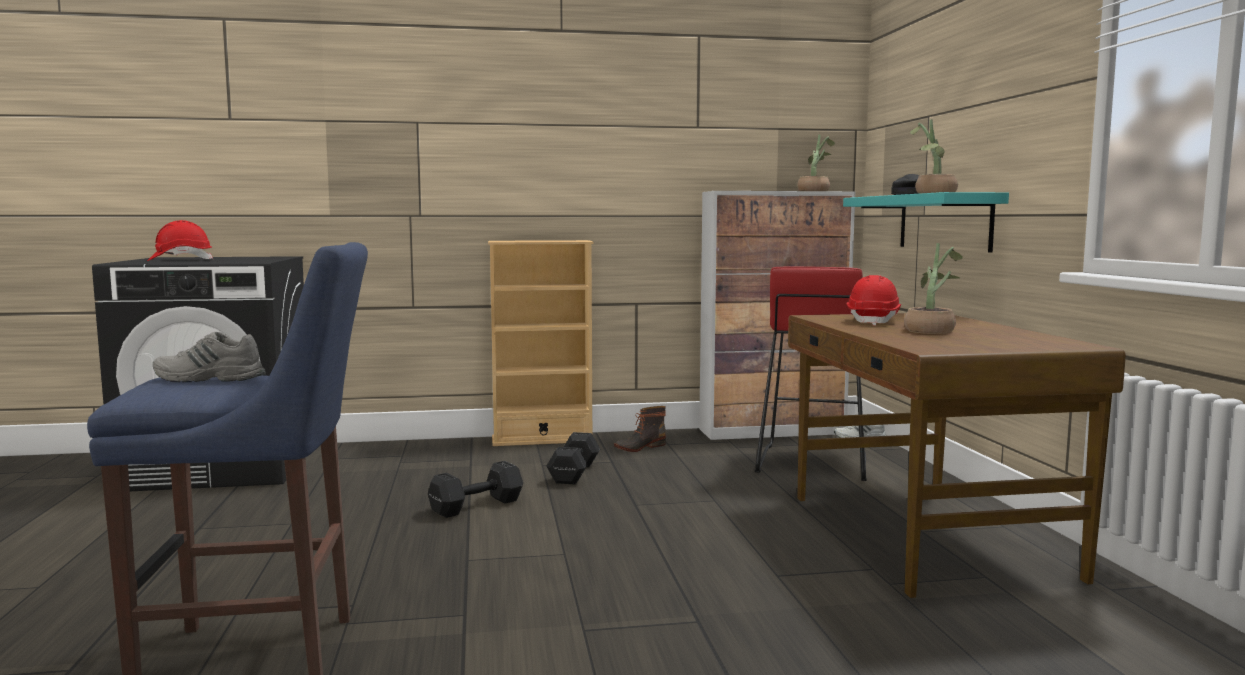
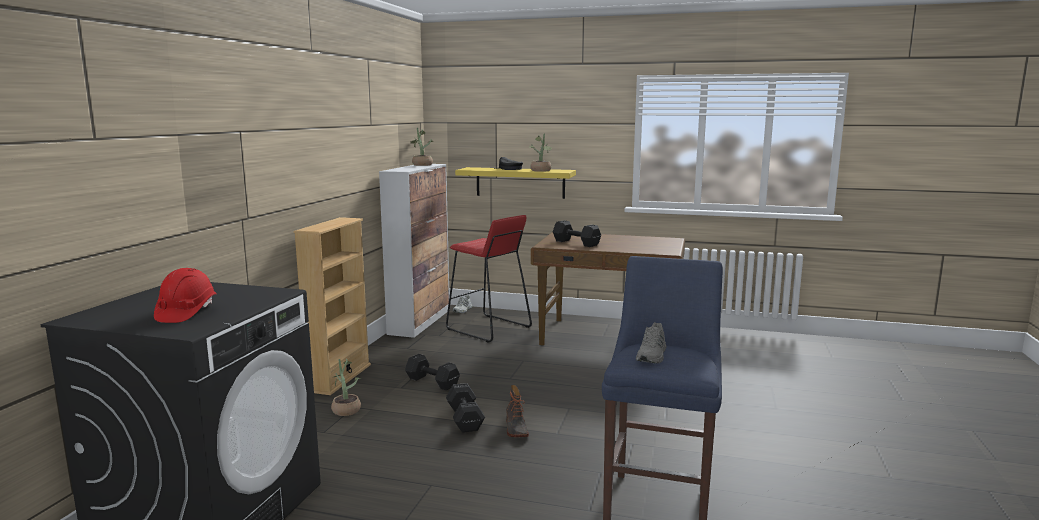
camera: 65 degrees left, 5 degrees up
(639, 447) = (402, 356): boot -> boot (515, 429)
(873, 321) = (575, 243): red hard hat -> black dumbbell
(931, 330) = (615, 243): potted plant -> potted plant (345, 409)
(944, 222) = (520, 182): turquoise shelf -> yellow shelf

